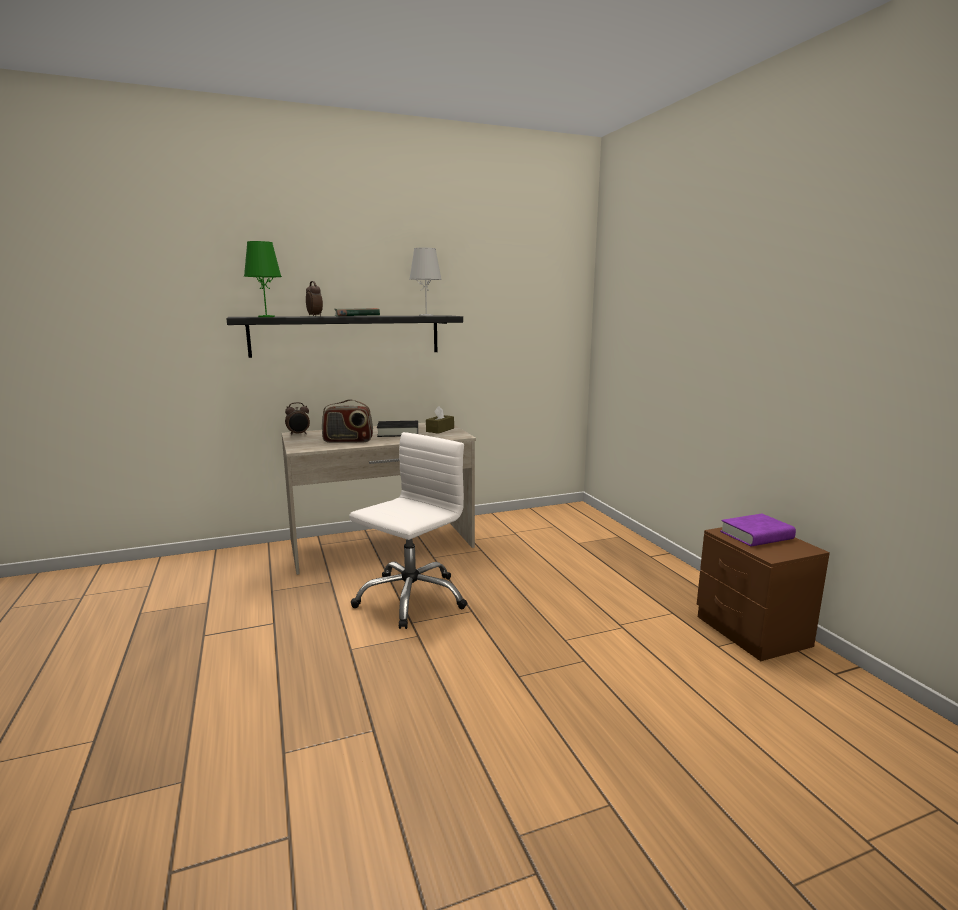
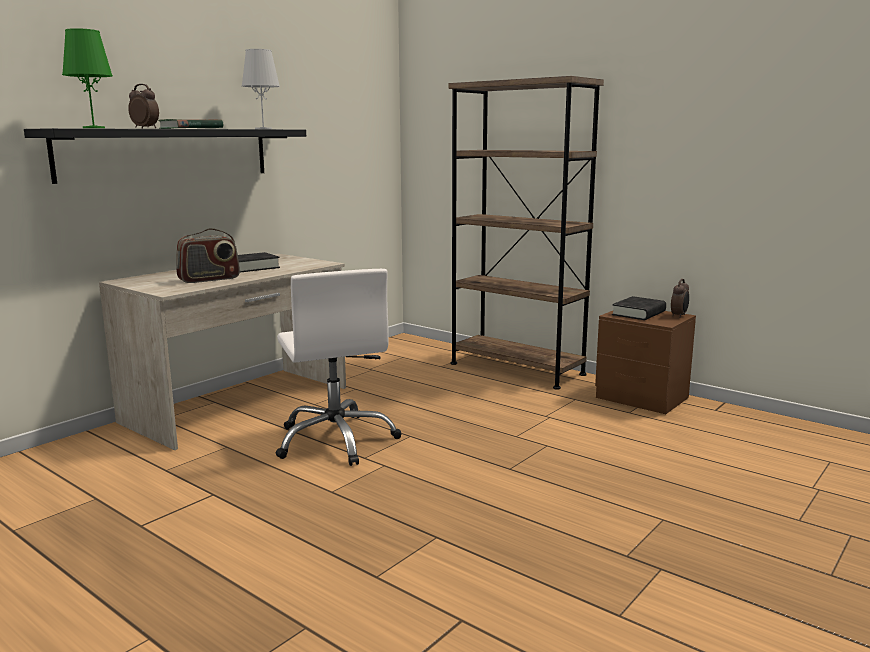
camera: 30 degrees left, 0 degrees up
(298, 434) = (128, 280): alarm clock -> alarm clock (679, 316)
(410, 598) = (336, 440): white office chair -> white office chair turned 150 degrees clockwise
(440, 430) = (291, 261): brown tissue box -> none
(647, 562) = (516, 369): none -> brown bookcase
(756, 535) = (638, 313): purple book -> black book

